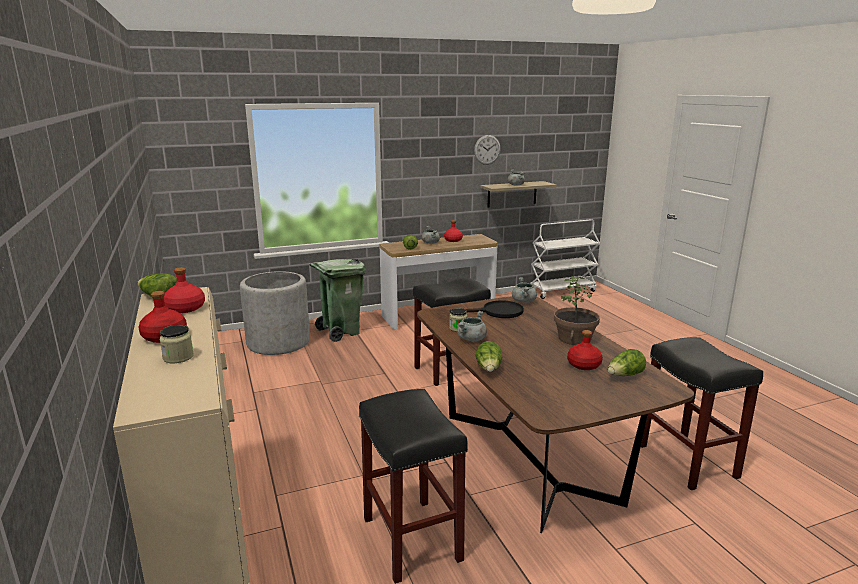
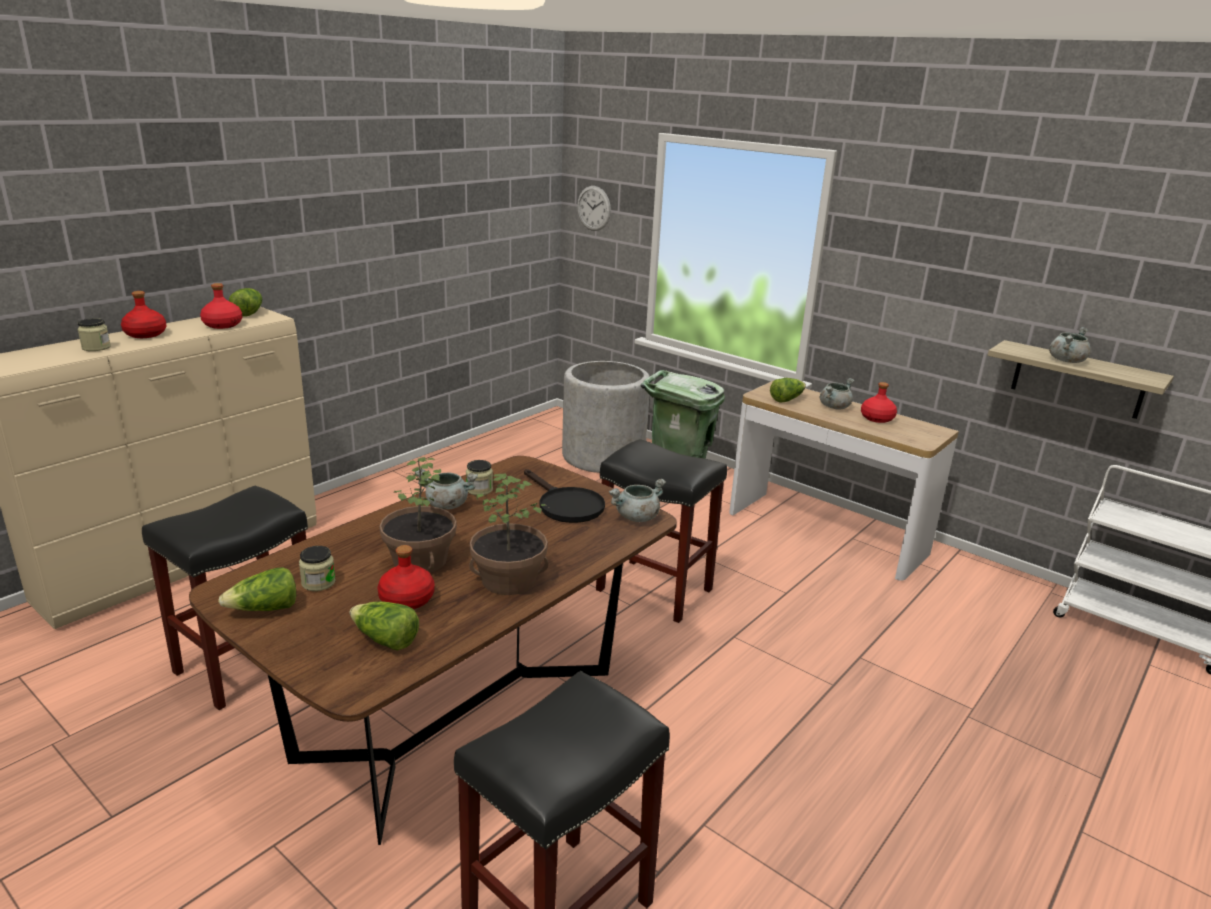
camera: 60 degrees right, 5 degrees up
(487, 149) = (1035, 273): wall clock -> wall clock (593, 208)
(489, 369) = (354, 532): lettuce -> lettuce (265, 609)
(539, 356) = (419, 560): none -> potted plant
(550, 386) = (318, 582): none -> jar

